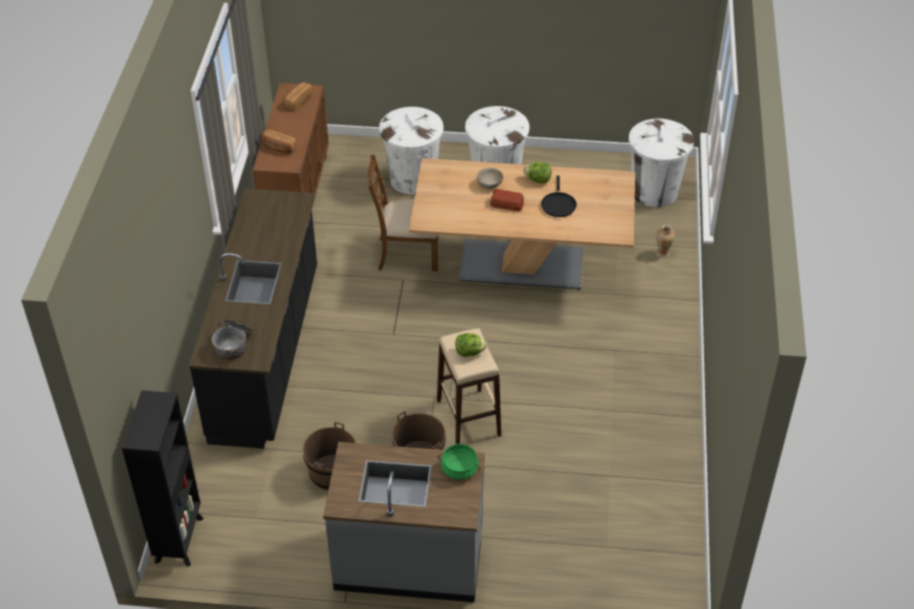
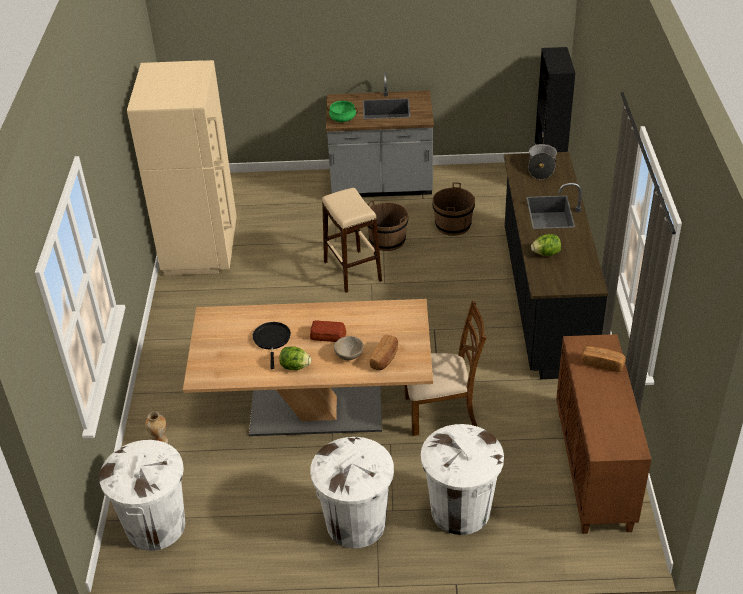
camera: 175 degrees right, 5 degrees down
(297, 101) = (612, 431): bread -> bread (385, 358)
(469, 352) = (348, 204): lettuce -> lettuce (546, 253)
(653, 475) = (201, 249): none -> beige fridge

